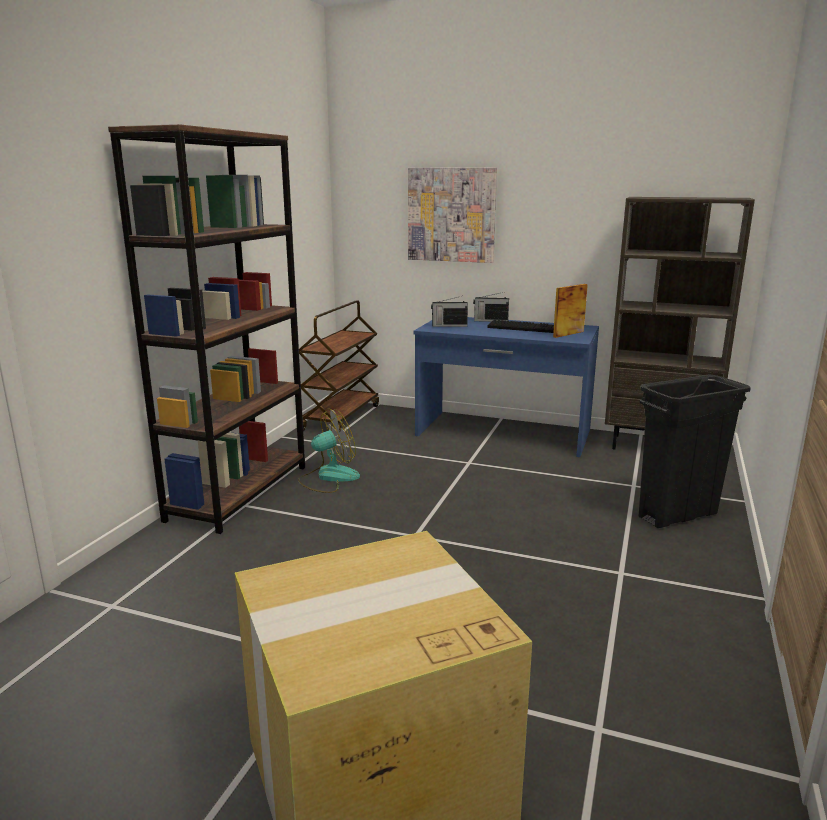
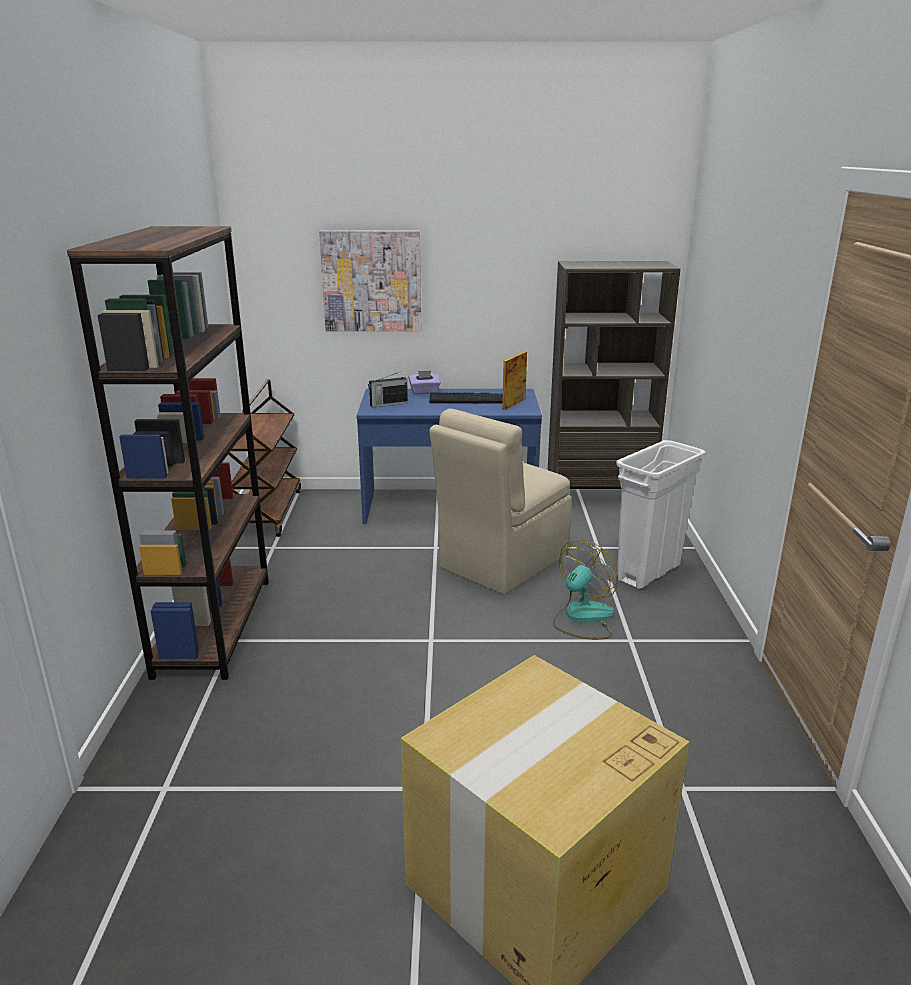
camera: 20 degrees left, 5 degrees up
(328, 477) = (302, 590): fan -> fan (582, 618)
(490, 320) = (424, 392): radio -> purple tissue box
(524, 484) = (501, 563): none -> beige chair
(677, 516) = (648, 573): black trash can -> white trash can

